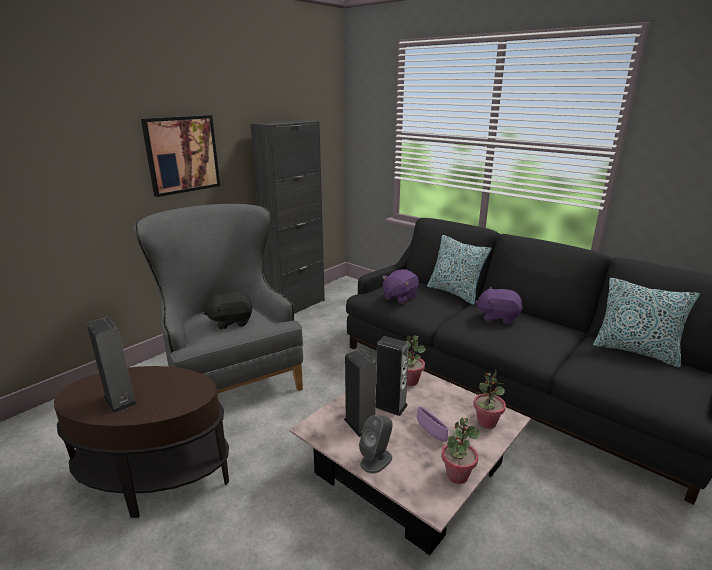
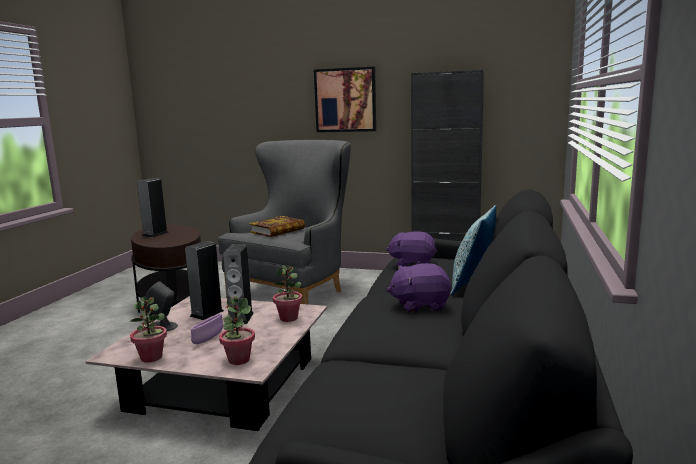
camera: 65 degrees right, 10 degrees down
(231, 322) = (277, 230): black plush toy -> book
(498, 317) = (420, 305): purple plush toy -> purple plush toy turned 90 degrees counterclockwise
(635, 351) = (433, 399): pillow -> none

